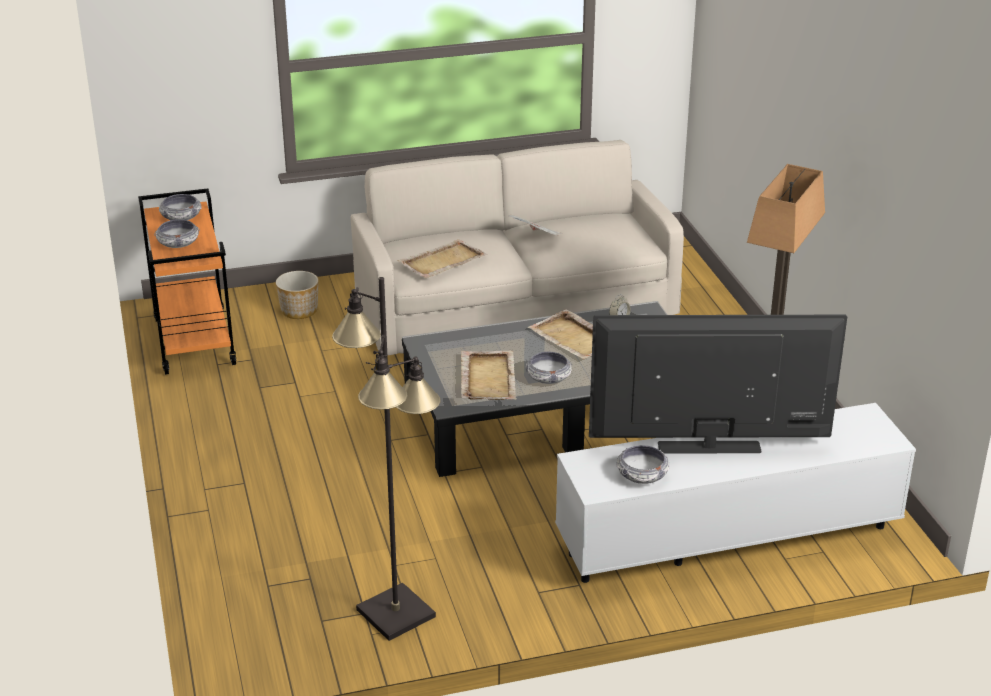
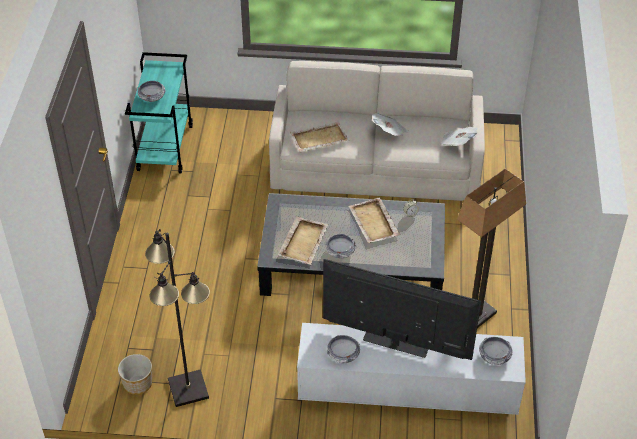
camera: 20 degrees right, 15 degrees up
(181, 217) = (164, 73): bowl -> bowl (494, 355)
(193, 341) = (165, 147): orange cart -> turquoise cart
(298, 311) = (237, 137): planter -> planter (137, 383)
(636, 233) = (457, 143): none -> newspaper

